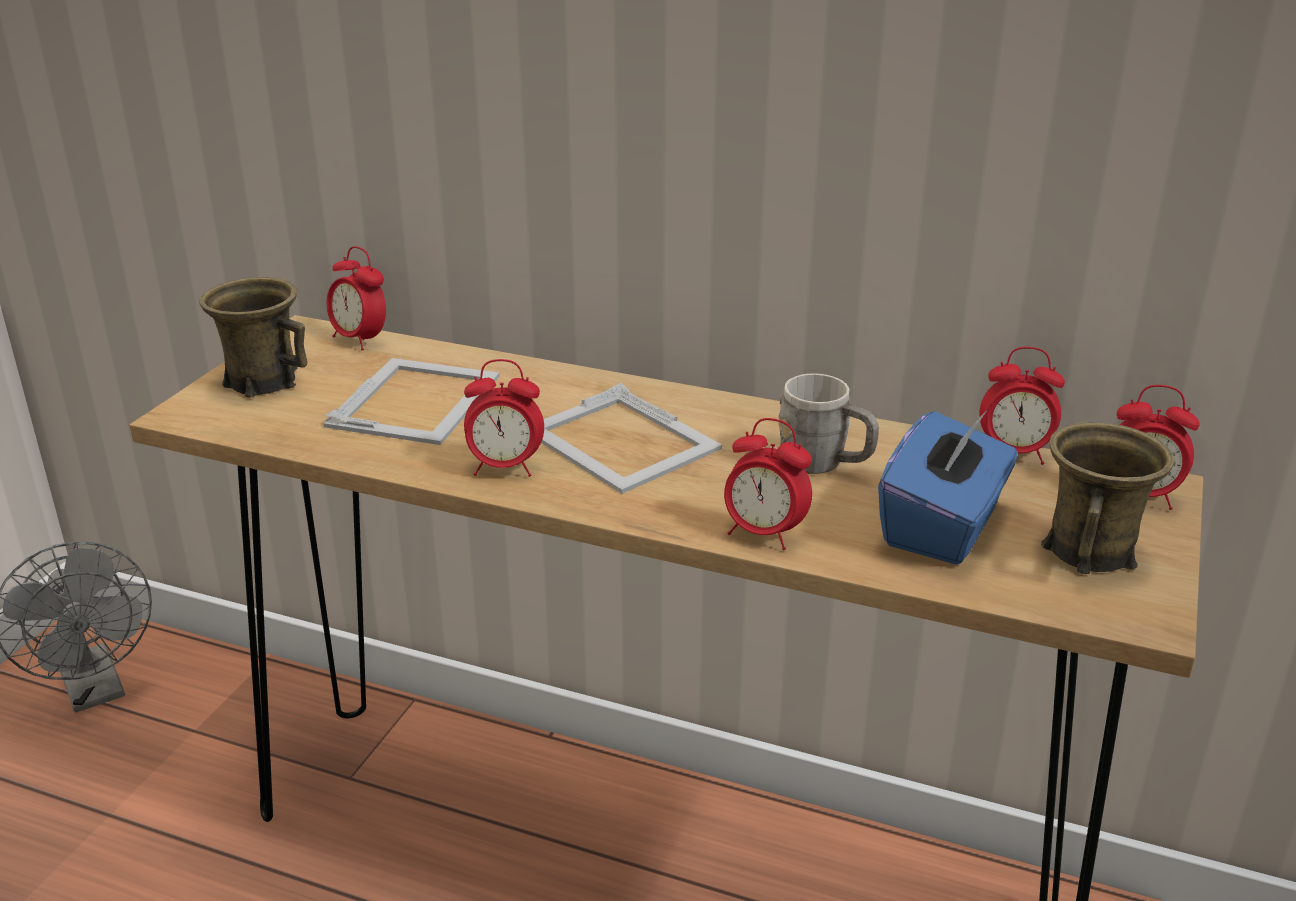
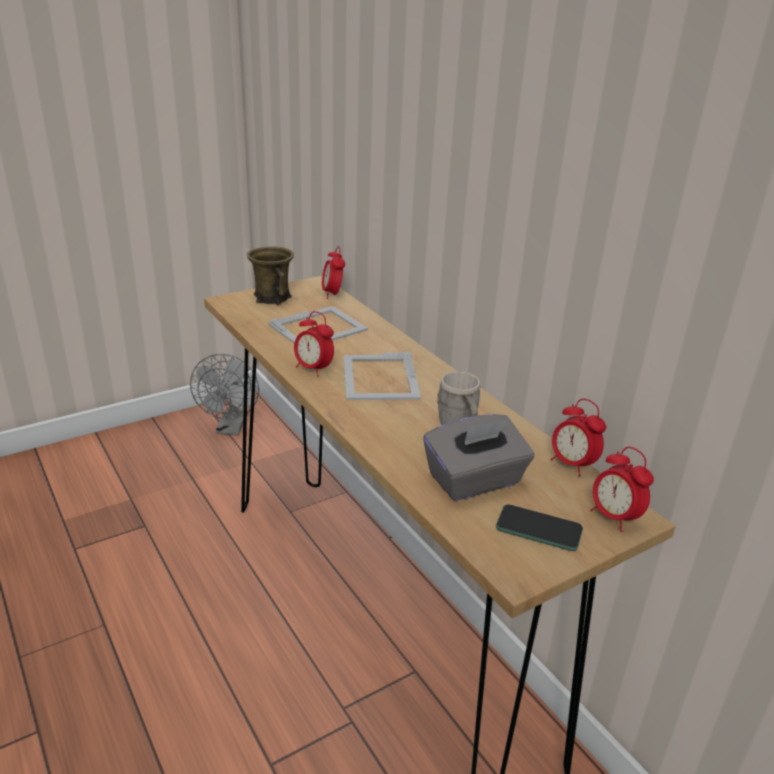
camera: 35 degrees right, 0 degrees up
(763, 534) = (382, 444): alarm clock -> none
(943, 527) = (475, 481): blue tissue box -> grey tissue box
(1091, 551) = (538, 529): brown mug -> phone

